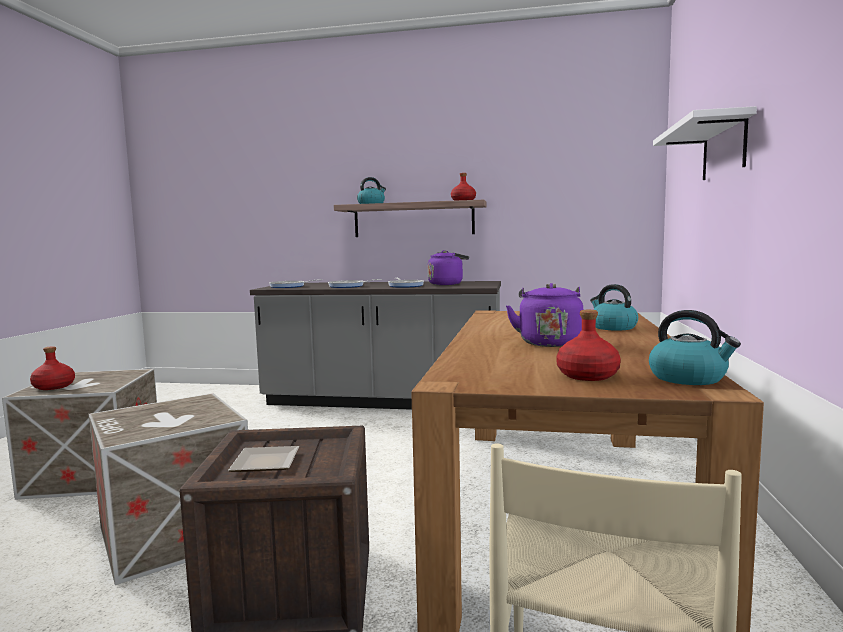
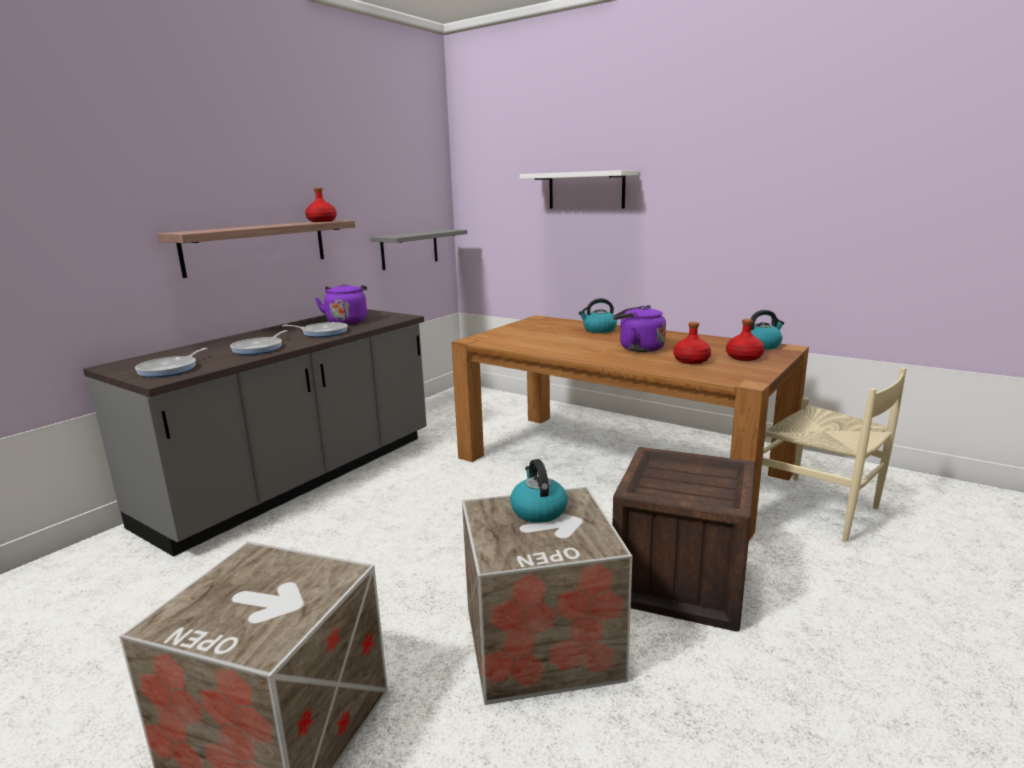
camera: 65 degrees left, 10 degrees up
(53, 387) = (257, 625): red bottle -> red bottle (691, 361)
(268, 462) = (691, 488): plate -> none
(371, 204) = (215, 229): kettle -> kettle (538, 510)
(585, 233) = (409, 249): none -> grey shelf

